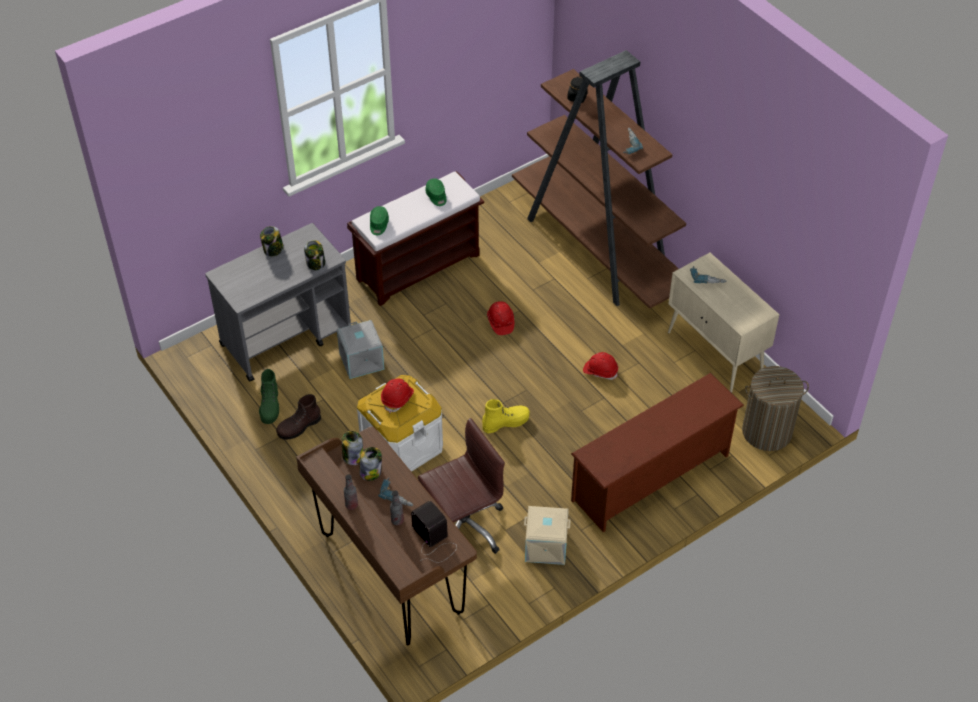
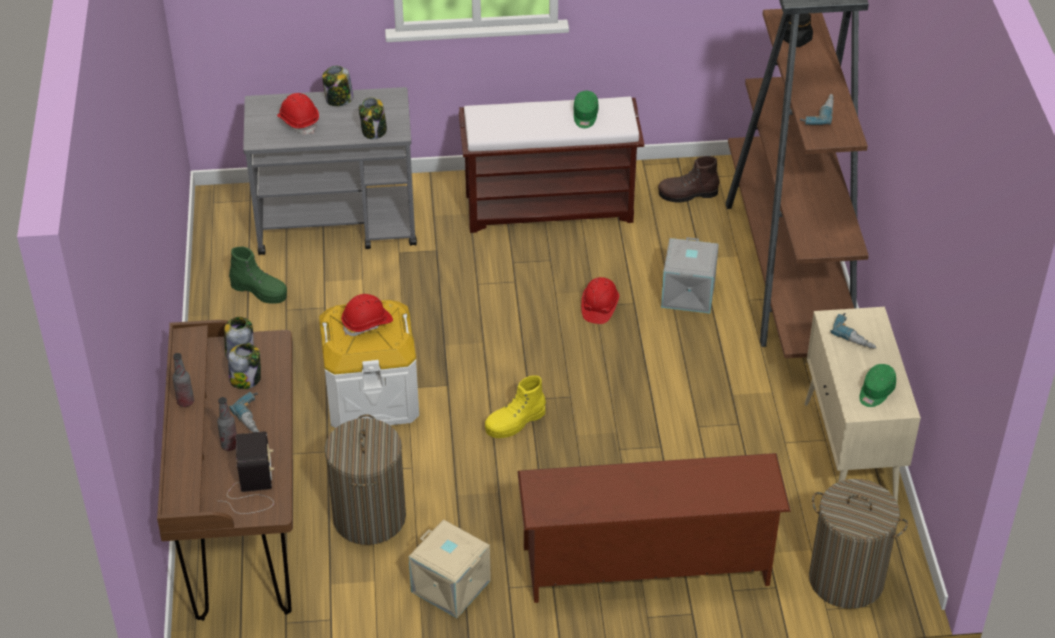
camera: 30 degrees right, 5 degrees down
(270, 407) = (260, 291): green boot -> green boot turned 90 degrees counterclockwise
(299, 427) = (273, 326): brown boot -> brown boot (687, 194)
(362, 361) = (402, 284): grey storage box -> grey storage box (689, 294)
(378, 225) = (491, 122): green cap -> green cap (876, 392)
(462, 526) = (369, 517): brown office chair -> laundry basket
(505, 422) = (515, 422): yellow boot -> yellow boot turned 135 degrees clockwise
(600, 371) = (680, 413): red hard hat -> red hard hat (298, 121)

